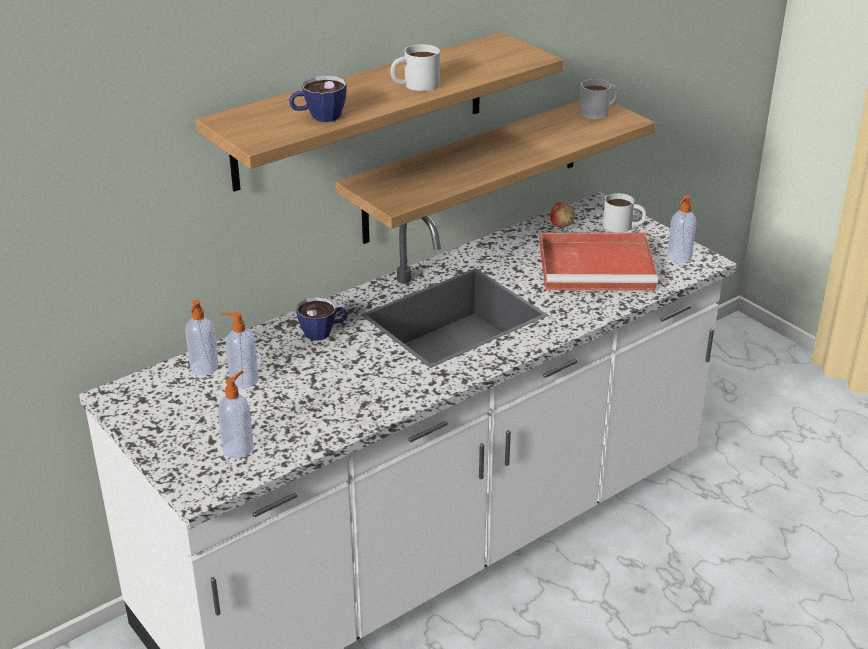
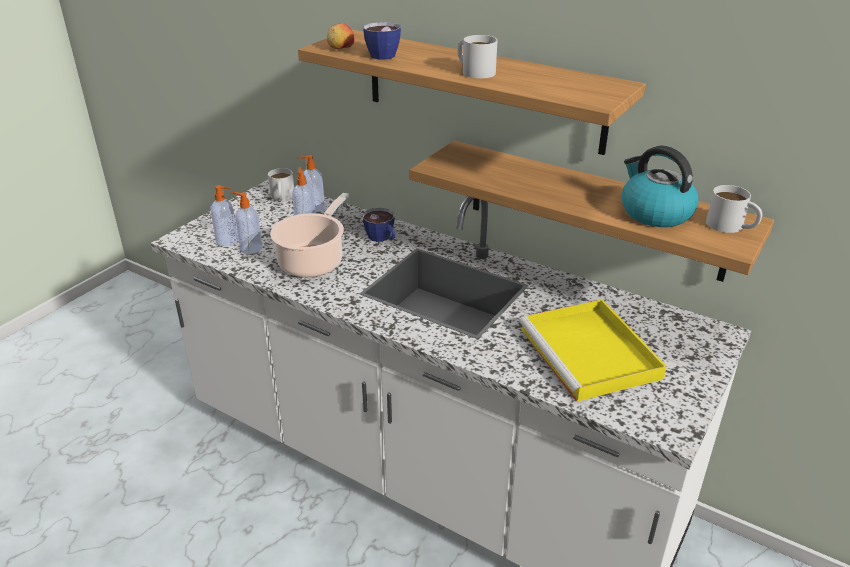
camera: 70 degrees right, 0 degrees up
(339, 387) = (313, 261): none -> cooking pot
(560, 131) = (654, 213): none -> kettle
(561, 224) = (653, 317): apple -> apple (341, 48)
(598, 266) = (591, 354): red tray -> yellow tray
(623, 226) = (691, 358): white mug -> white mug (282, 197)
(678, 257) = (661, 408): soap dispenser -> soap dispenser (250, 248)

